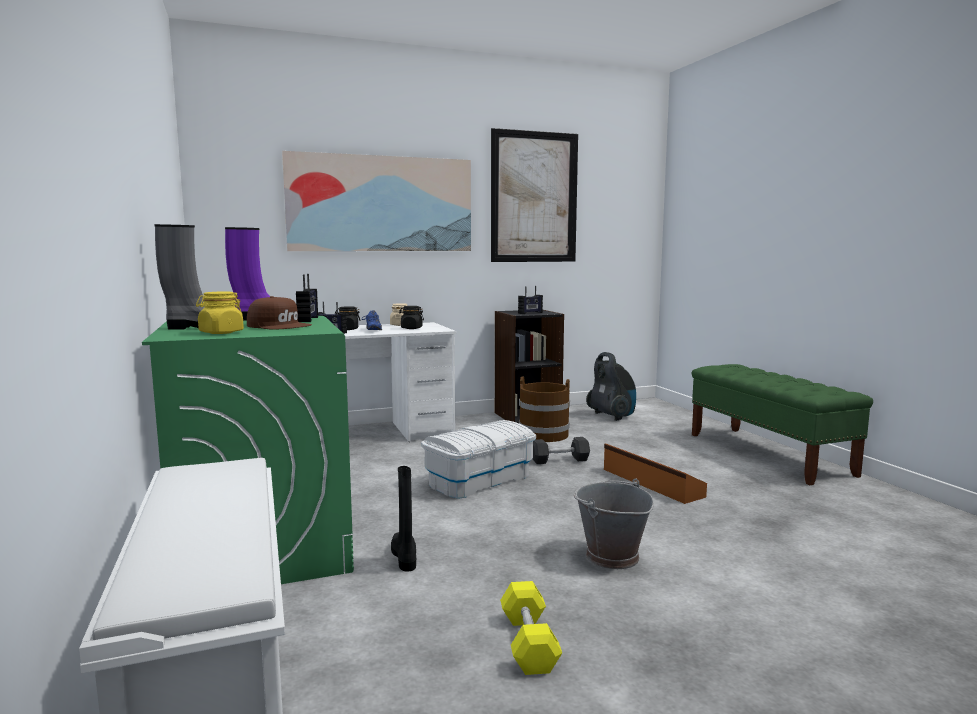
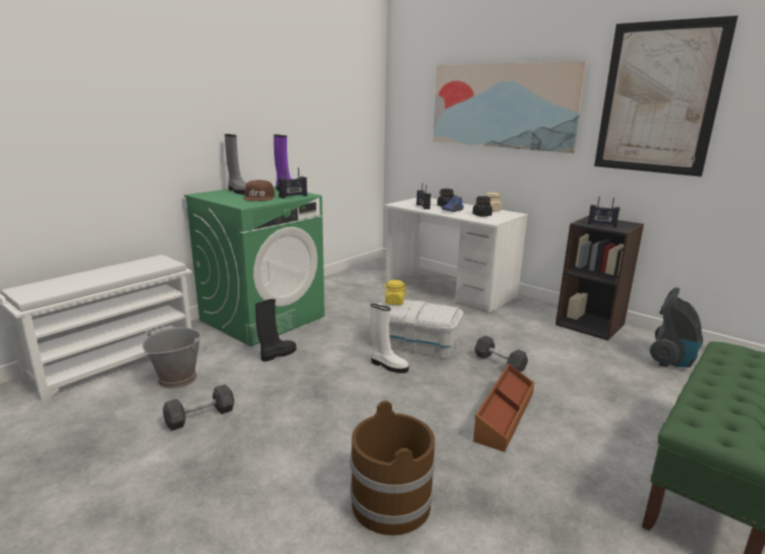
camera: 60 degrees right, 10 degrees up
(221, 332) = (222, 196): yellow jar -> yellow jar (394, 302)
(513, 503) = (388, 365): none -> white boot
(529, 642) = (200, 417): yellow dumbbell -> grey dumbbell
(544, 434) = (553, 342): brown bucket -> brown bucket (391, 503)
(611, 556) = (331, 423): grey bucket -> grey bucket (177, 378)

